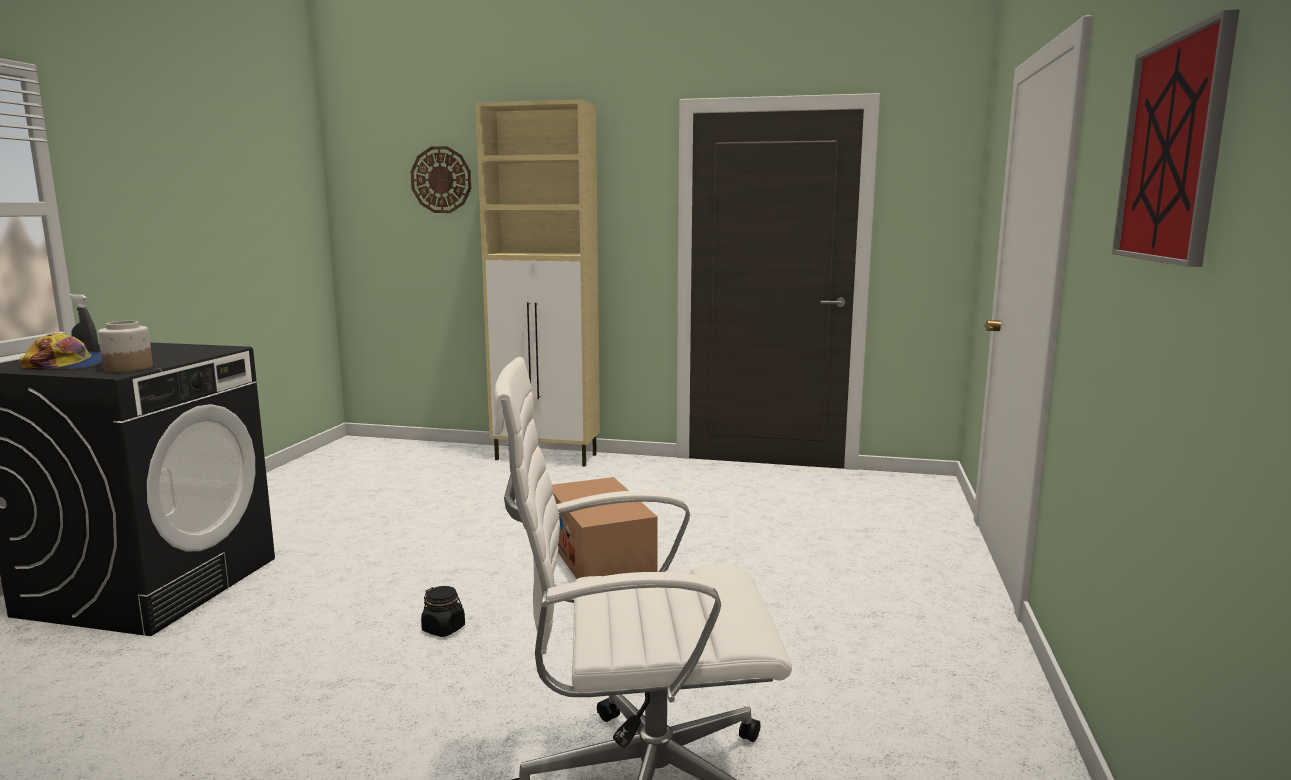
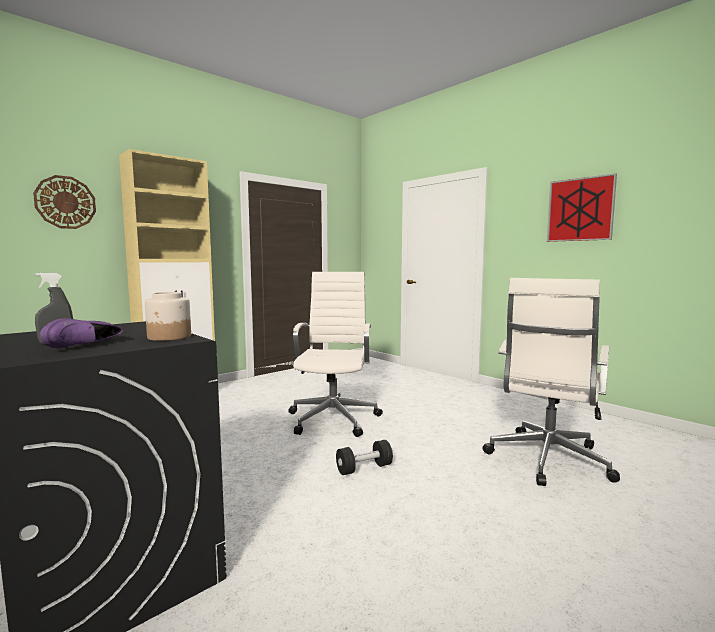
camera: 55 degrees left, 5 degrees down
(69, 365) = (87, 346): cap -> purple shoe
(444, 629) = (364, 468): black jar -> black dumbbell
(600, 556) = (334, 418): cardboard box -> white office chair

